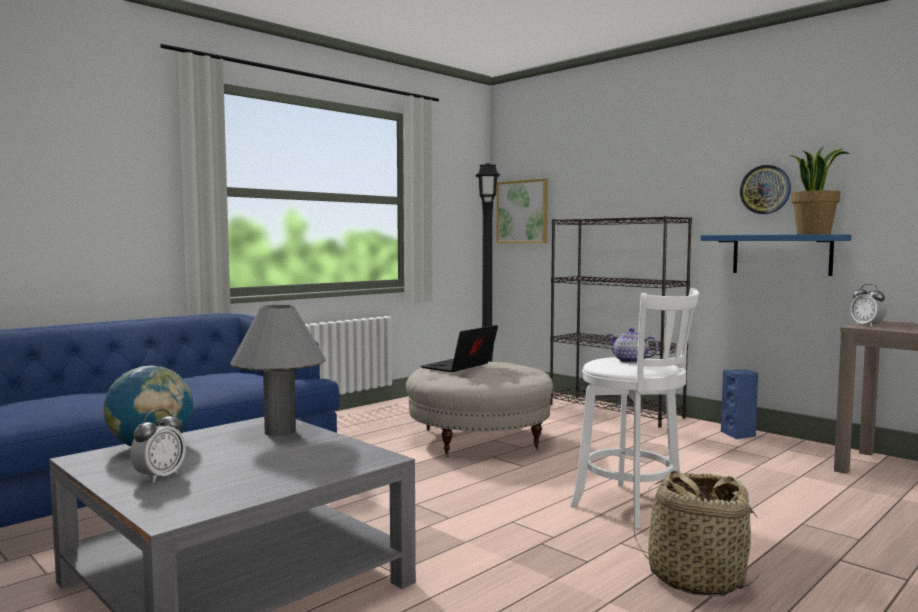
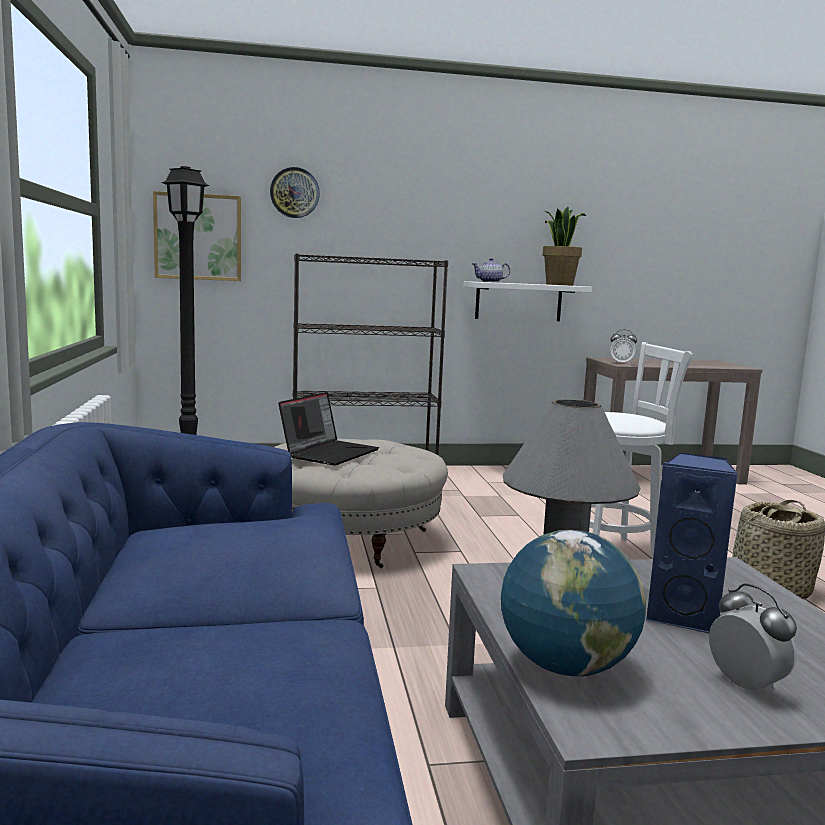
camera: 55 degrees left, 5 degrees up
(459, 367) = (329, 453): laptop -> laptop turned 135 degrees counterclockwise
(630, 361) = (622, 417): teapot -> teapot (490, 282)
(739, 435) = (496, 472): blue speaker -> blue speaker (684, 616)
(765, 189) = (506, 239): wall clock -> wall clock (294, 192)
(781, 254) = (518, 301): blue shelf -> white shelf

